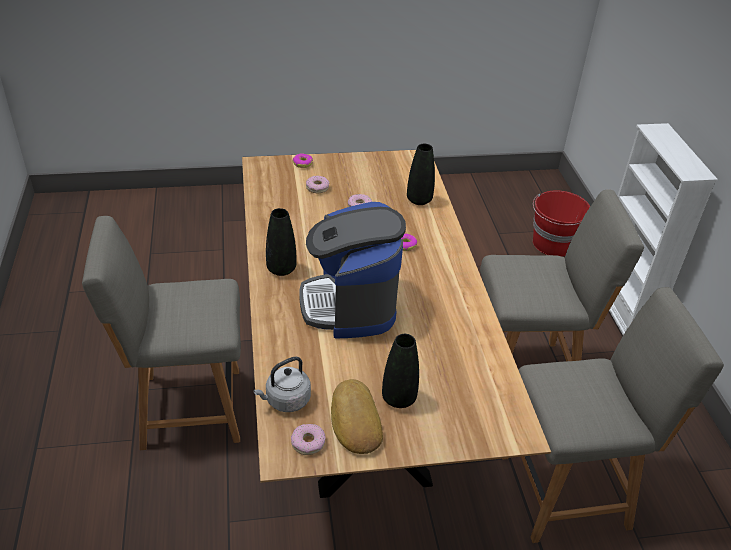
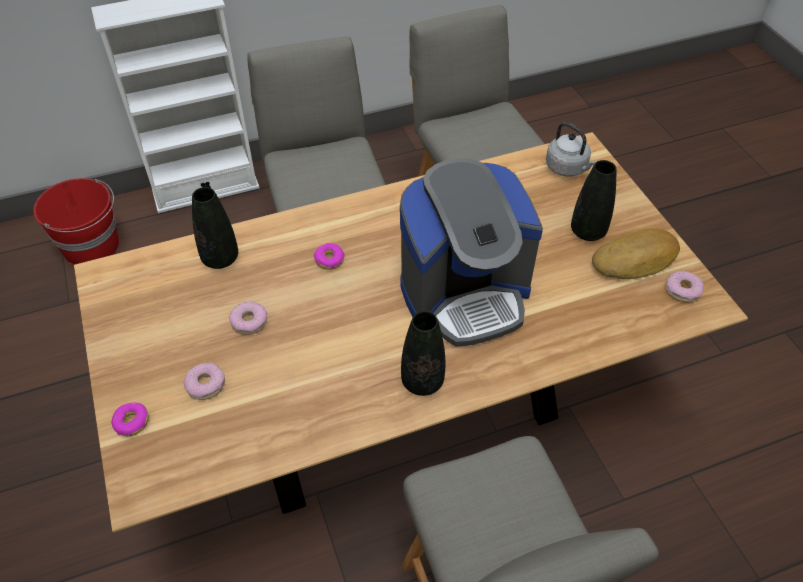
camera: 100 degrees left, 10 degrees up
(285, 400) = (641, 321): grey kettle -> grey kettle (568, 168)

